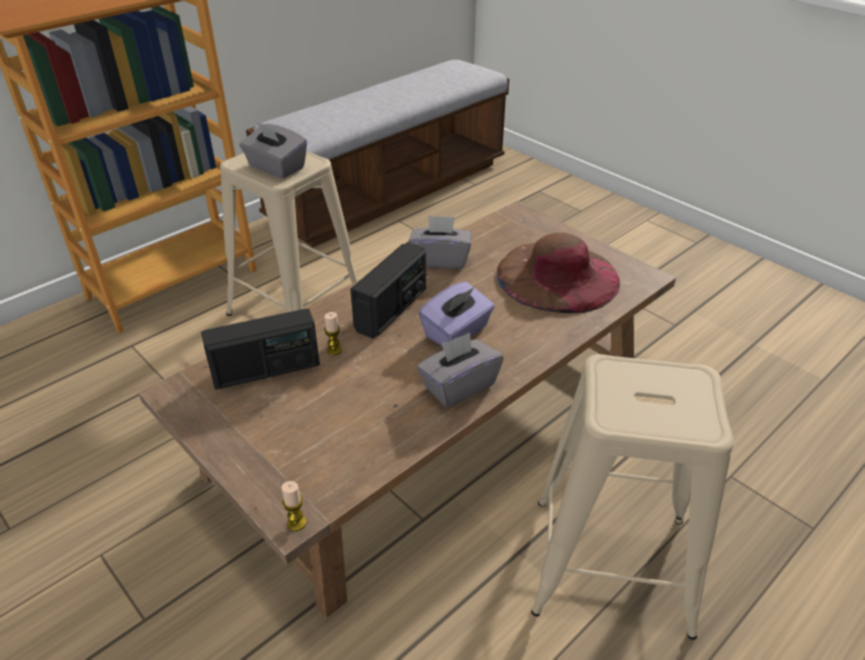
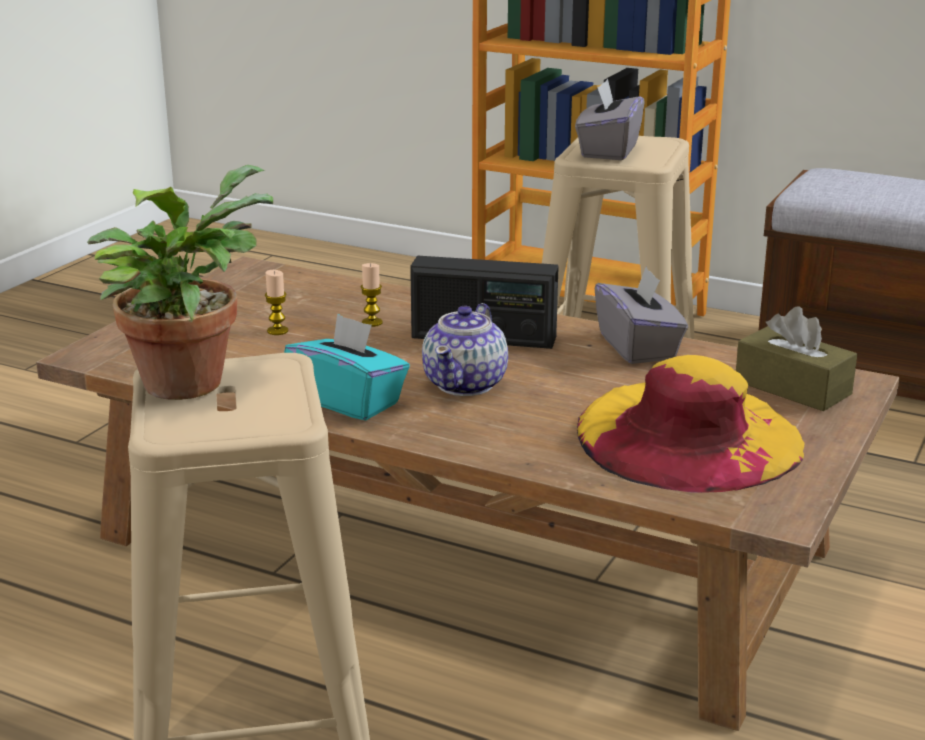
camera: 70 degrees right, 15 degrees down
(266, 370) = (310, 298): radio -> none
(296, 523) = (79, 357): candle -> candle (277, 331)
(457, 332) = (466, 384): purple tissue box -> teapot
(458, 386) = (349, 401): grey tissue box -> turquoise tissue box
(516, 230) = (792, 388): none -> brown tissue box
(557, 276) = (688, 436): brown hat -> yellow hat
(626, 410) = (187, 379): none -> potted plant

